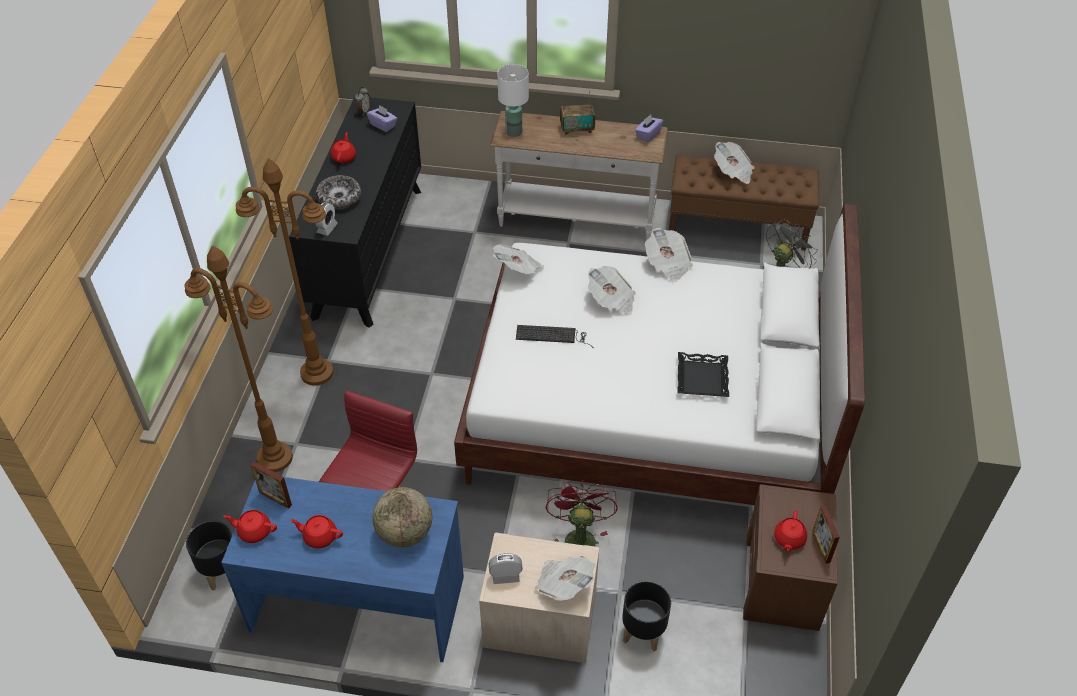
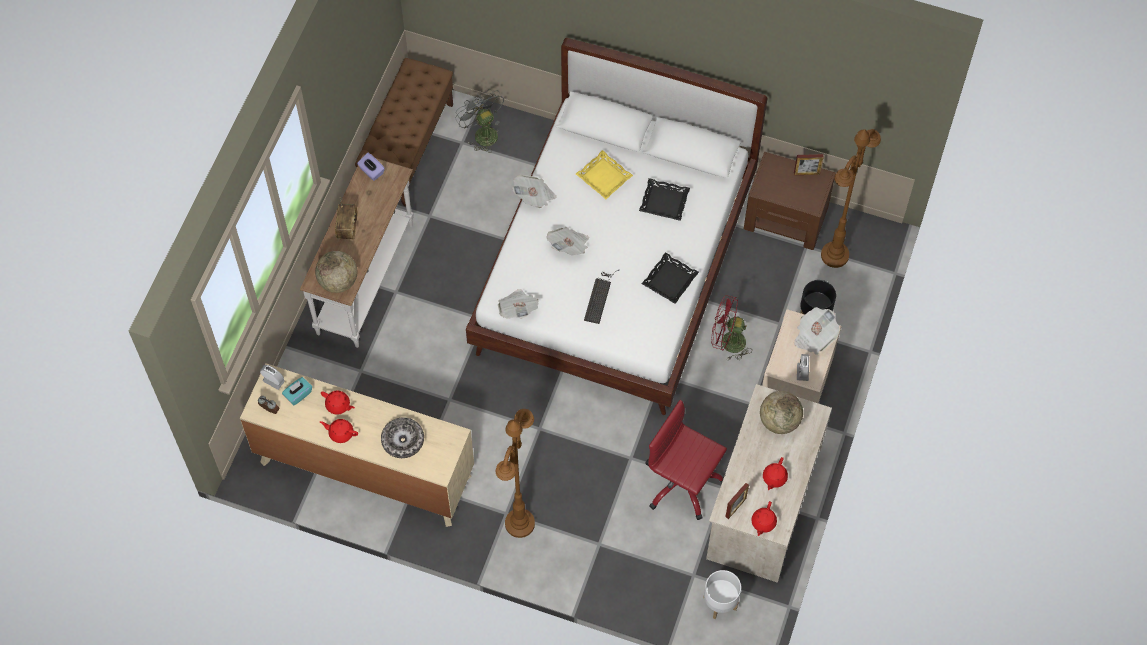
camera: 80 degrees left, 15 degrees up
(221, 572) = (720, 603): black planter -> white planter
(275, 458) = (612, 560): brown floor lamp -> brown floor lamp (834, 255)
(327, 228) = (443, 453): alarm clock -> alarm clock (273, 381)
(359, 602) = (762, 503): blue desk -> beige desk
(368, 250) = (364, 469): black dresser -> beige dresser
(383, 125) = (298, 394): purple tissue box -> turquoise tissue box
(513, 132) = (338, 281): white table lamp -> globe
(591, 398) = (670, 281): none -> black tray
(715, 319) = (603, 177): none -> yellow tray
(733, 172) = (396, 123): newspaper -> none
(789, 539) = (797, 190): red teapot -> red teapot (338, 405)

